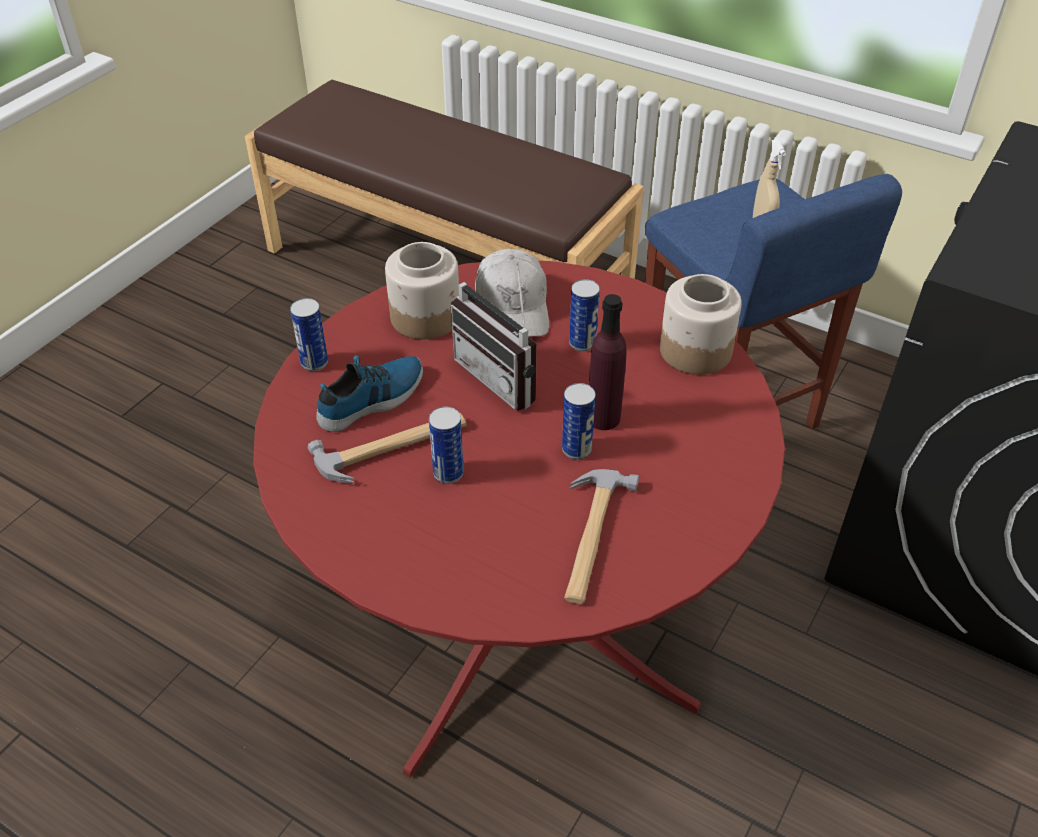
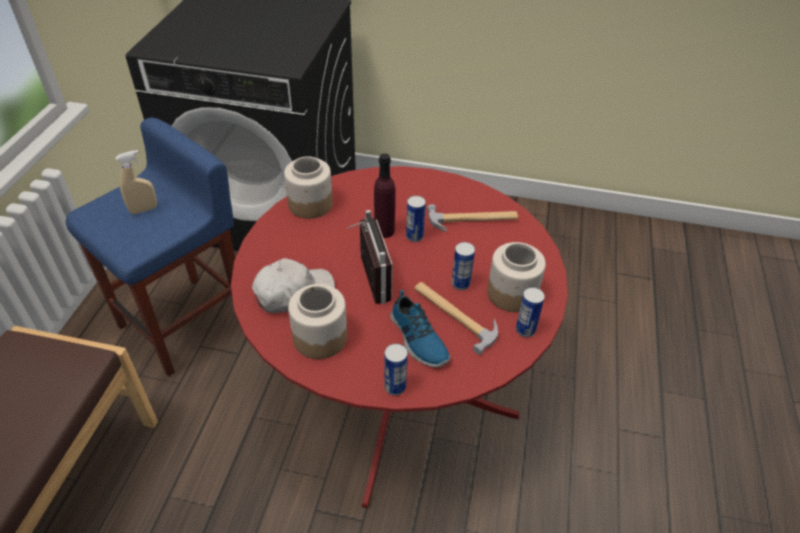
camera: 110 degrees left, 0 degrees up
(373, 400) = (417, 339): shoe -> shoe turned 150 degrees counterclockwise
(398, 528) = (511, 293): none -> jar
(504, 376) = (366, 280): radio -> radio turned 45 degrees counterclockwise
(582, 343) = (320, 251): can -> can (525, 330)

